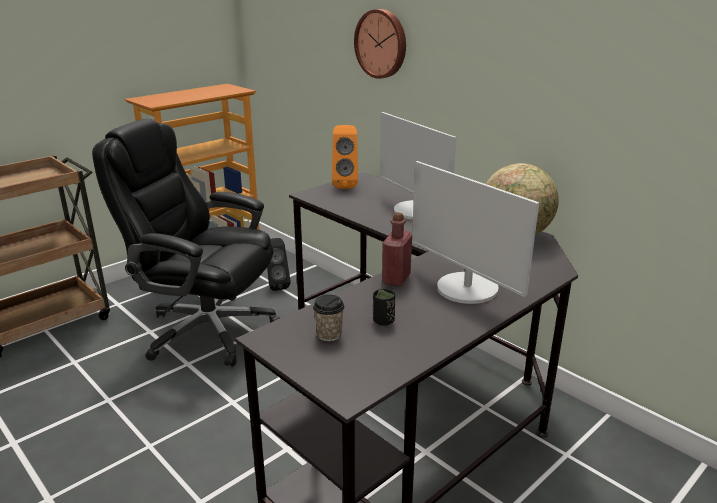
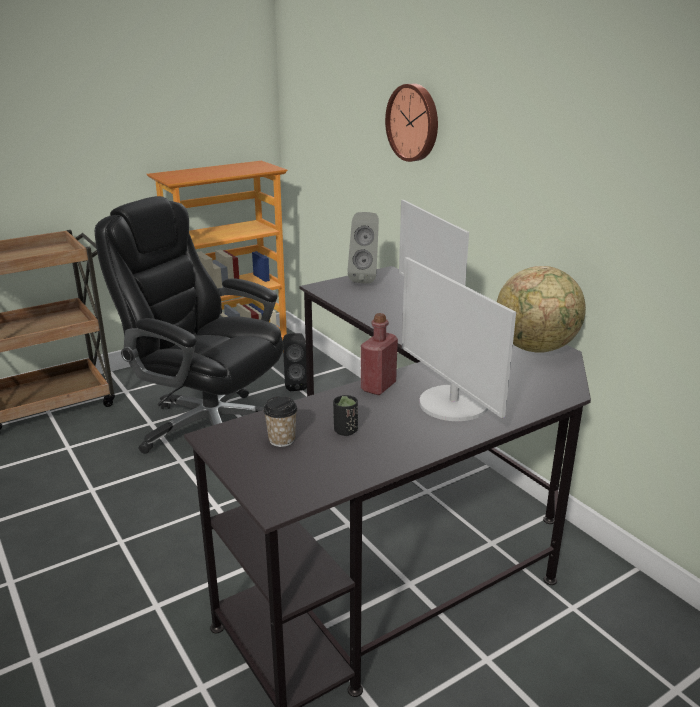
camera: 10 degrees right, 0 degrees up
(345, 185) = (365, 279): orange speaker -> grey speaker

